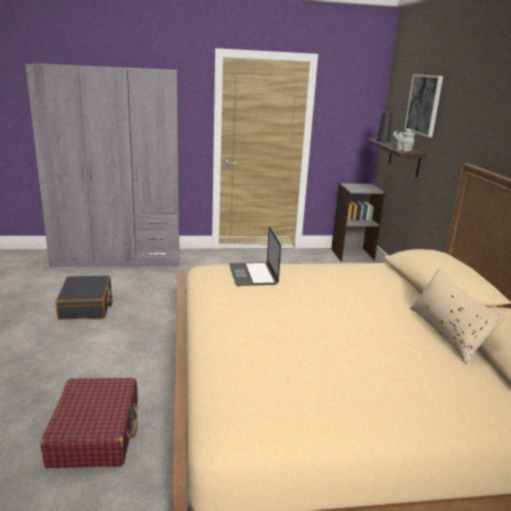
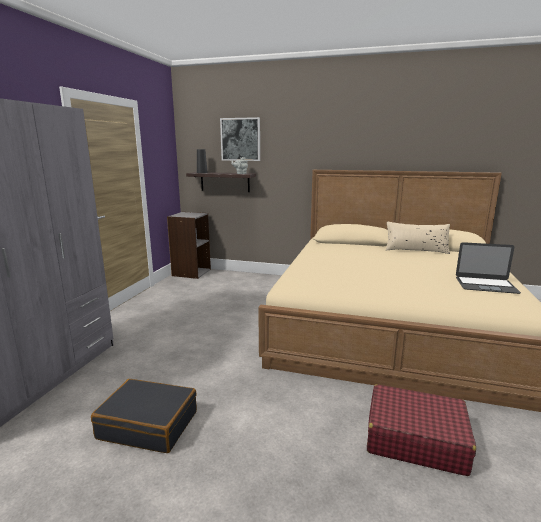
camera: 65 degrees left, 5 degrees down
(253, 274) = (317, 273): laptop -> laptop (486, 285)

